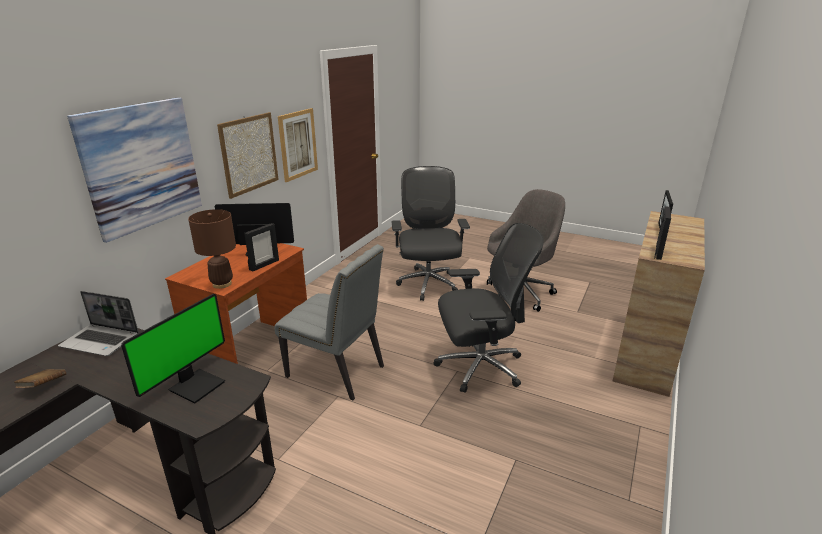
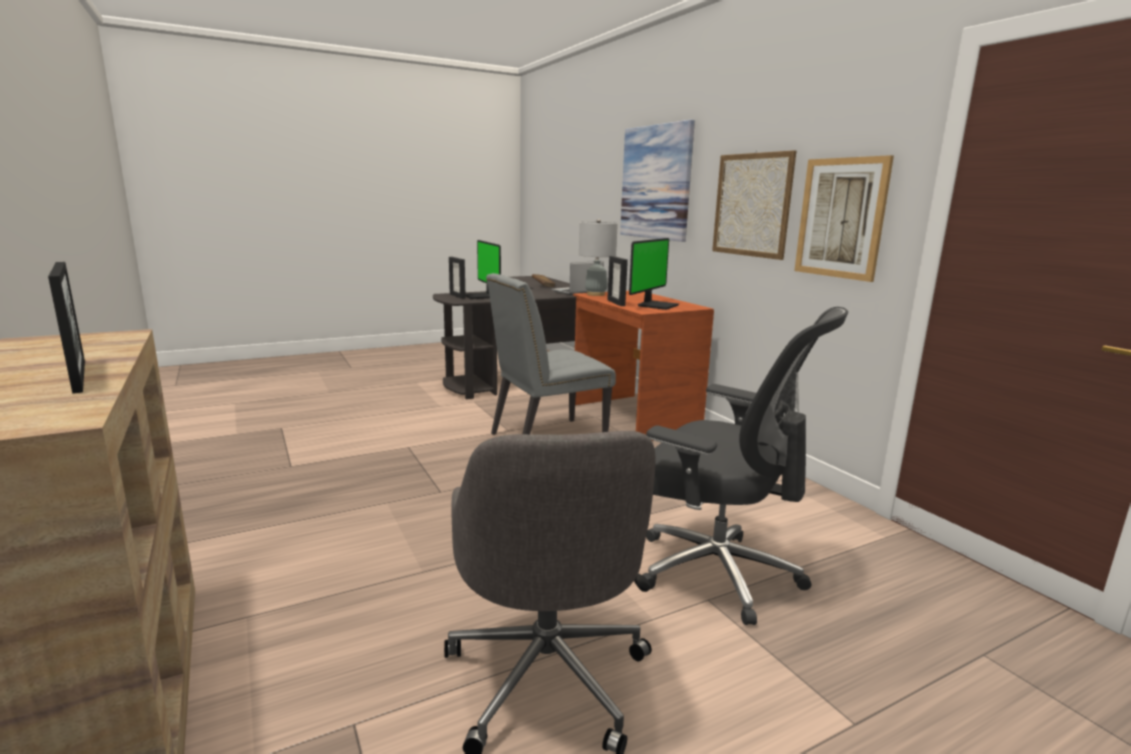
camera: 125 degrees right, 10 degrees down
(222, 284) = (595, 294): brown table lamp -> grey table lamp
(479, 368) = (418, 506): office chair -> none
(657, 252) = (106, 340): picture frame -> picture frame (458, 296)

